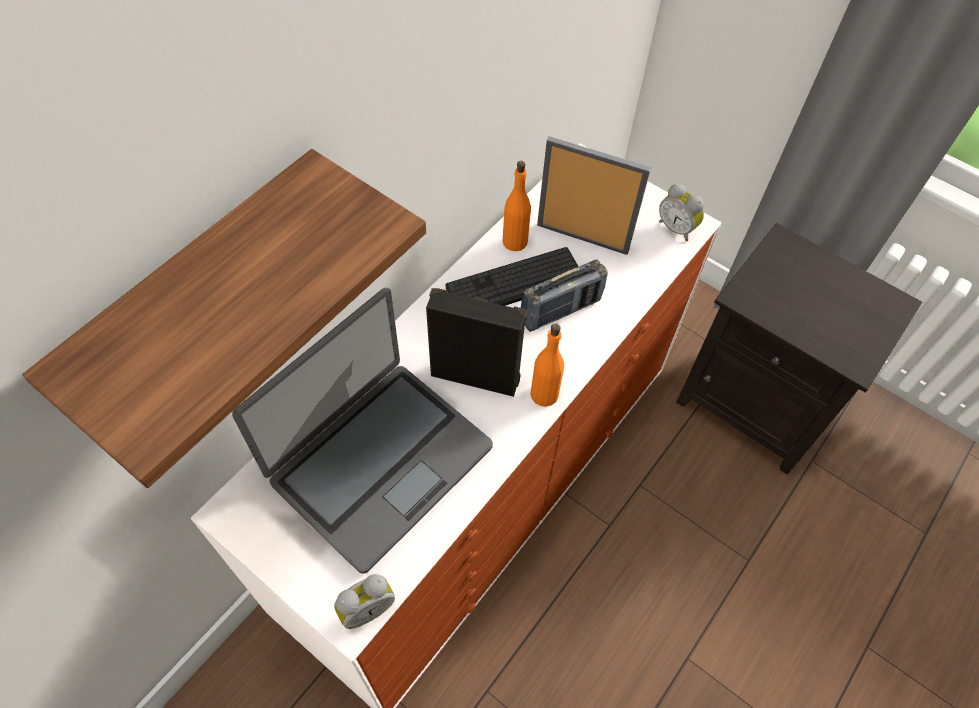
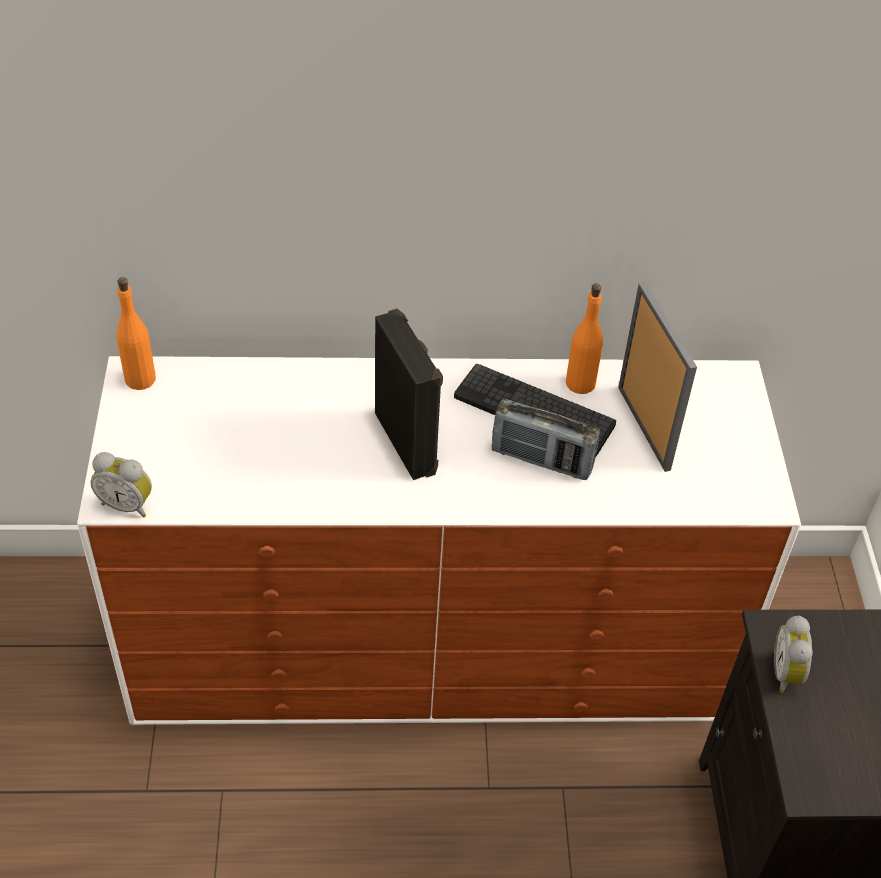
camera: 50 degrees right, 10 degrees down
(199, 292) = (198, 151): shelf -> none
(379, 462) = (261, 432): laptop -> none
(544, 394) = (439, 500): orange bottle -> orange bottle (140, 379)
(677, 228) = (746, 492): alarm clock -> alarm clock (788, 673)

